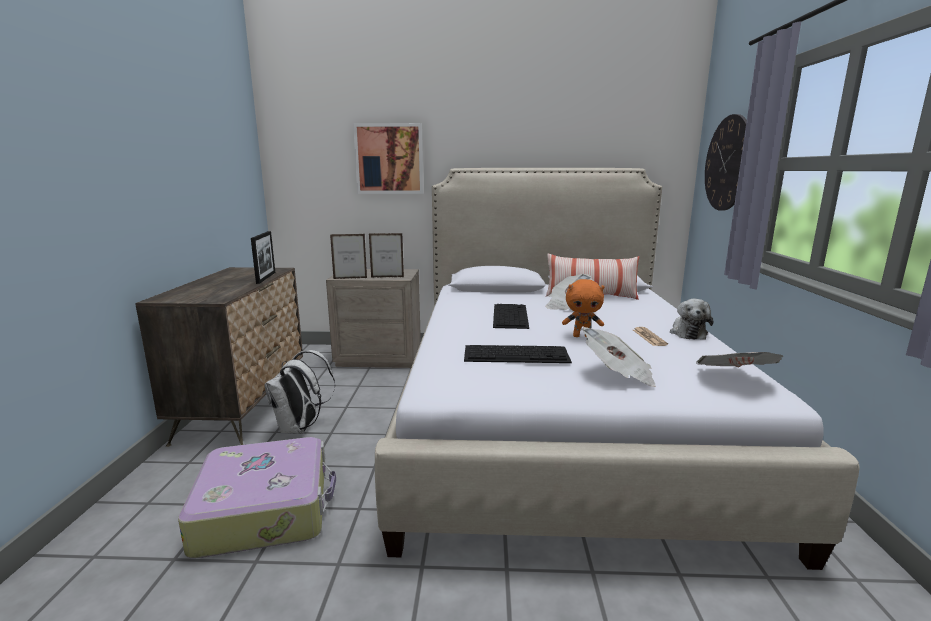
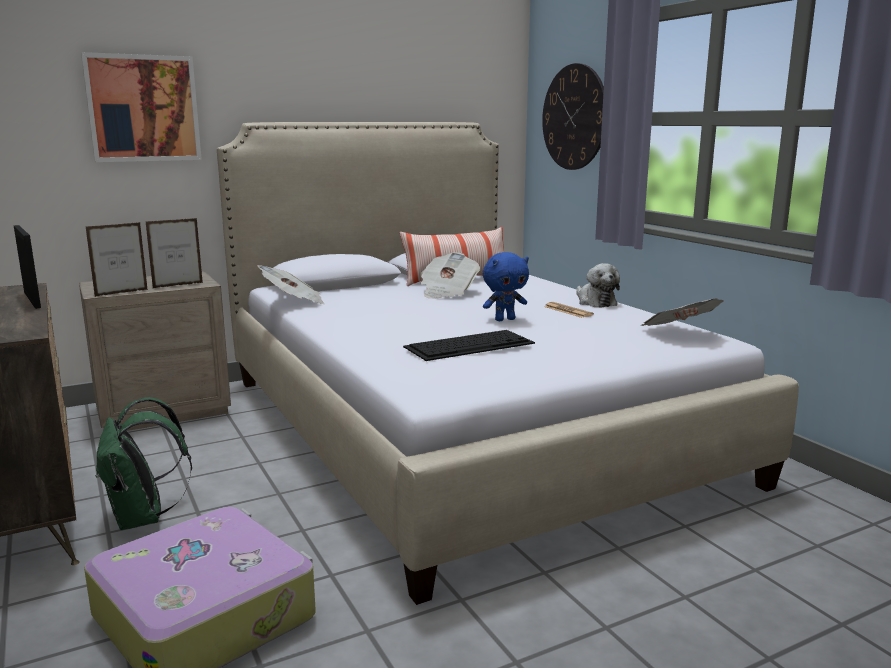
camera: 30 degrees left, 0 degrees up
(300, 428) = (143, 518): white backpack -> green backpack
(510, 315) = (399, 310): keyboard -> none
(582, 336) = (505, 319): orange plush toy -> blue plush toy
(618, 375) = (586, 346): newspaper -> newspaper (294, 302)

